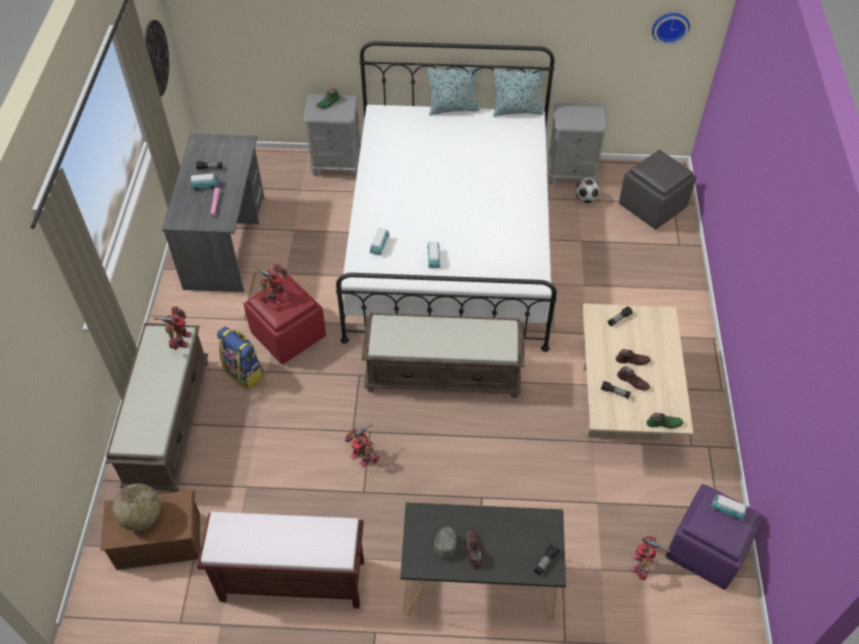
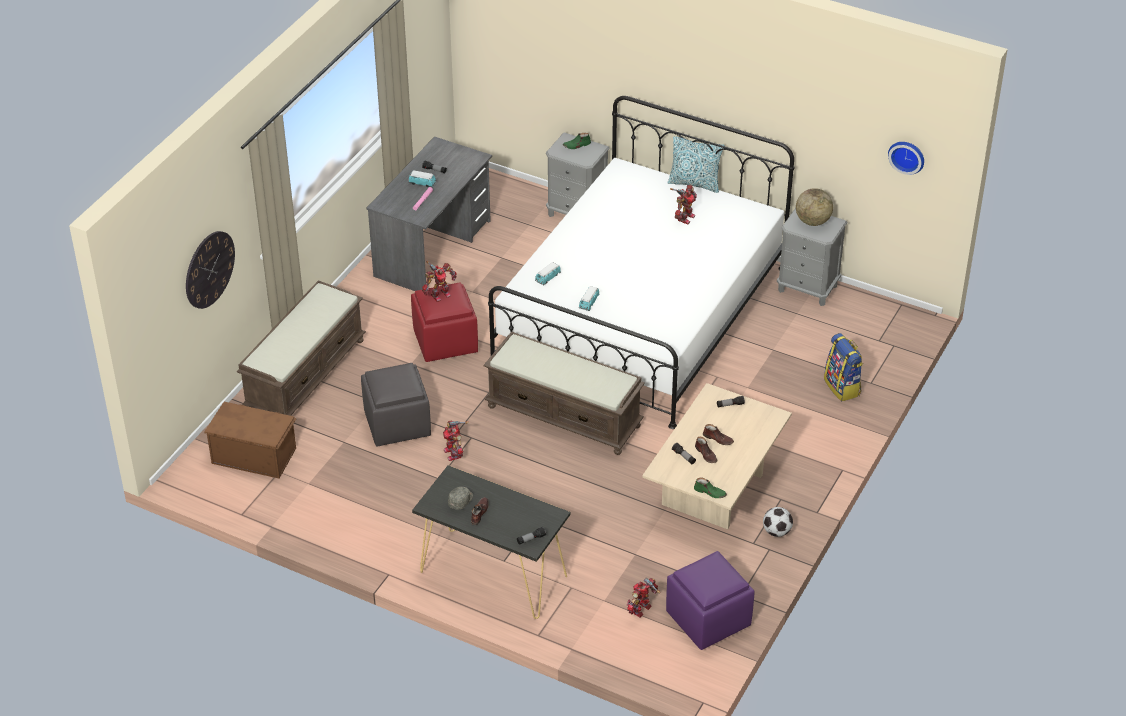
camera: 25 degrees right, 10 degrees down
(142, 517) = (246, 421): globe -> globe (812, 221)
(155, 58) = (421, 59): wall clock -> wall clock (209, 269)
(180, 339) = (340, 302): toy robot -> toy robot (684, 217)
(244, 373) = (390, 358): backpack -> backpack (842, 387)
(291, 581) = (342, 518): brown bench -> none
(517, 110) = (756, 203): pillow -> none
(586, 199) = (805, 315): football -> football (777, 532)
(653, 206) = (870, 342): grey ottoman -> grey ottoman (398, 424)
(727, 510) = (719, 571): toy car -> none

